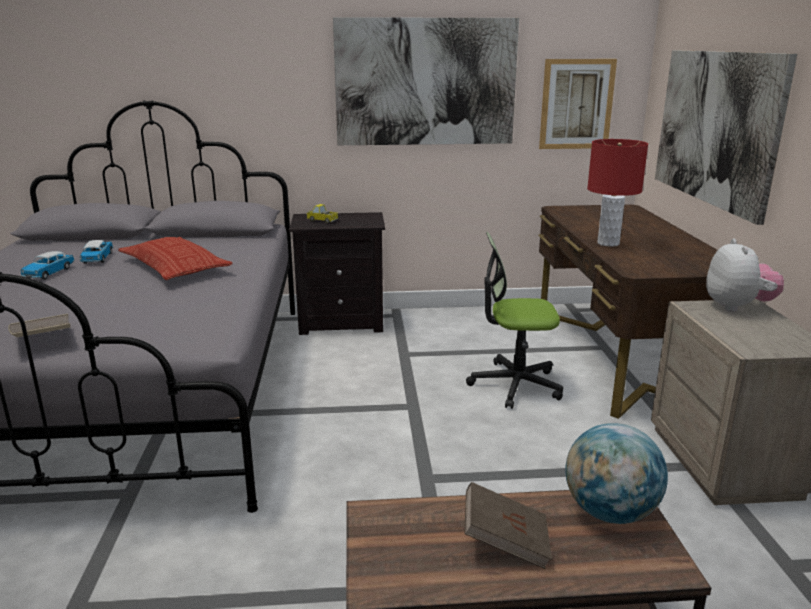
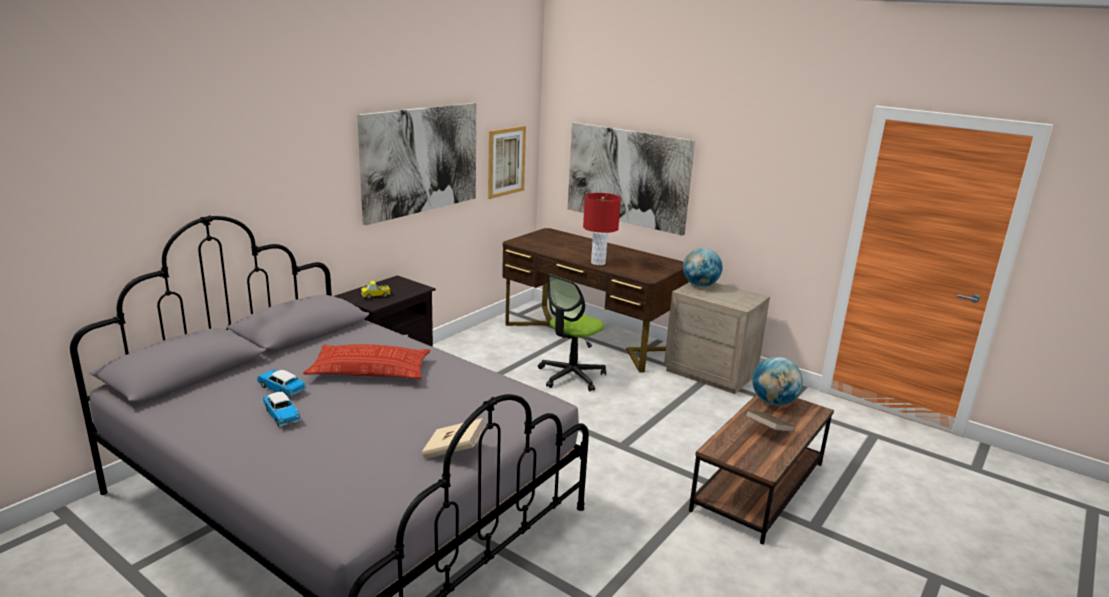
camera: 50 degrees left, 0 degrees up
(737, 307) = (700, 285): plush toy -> globe

